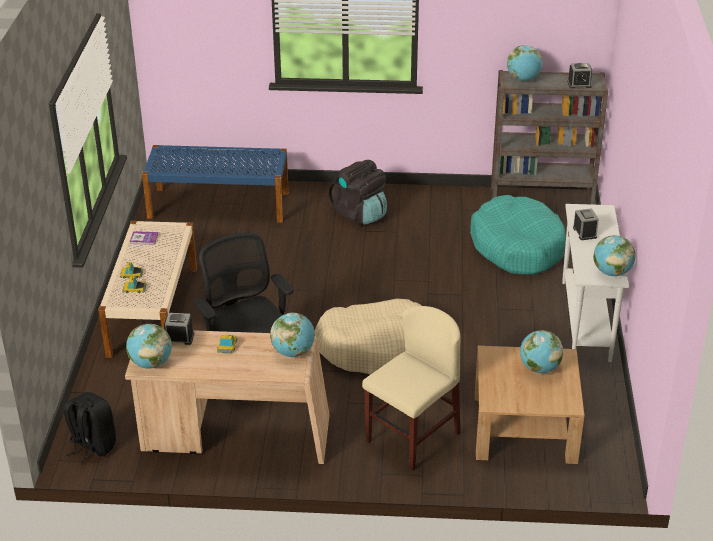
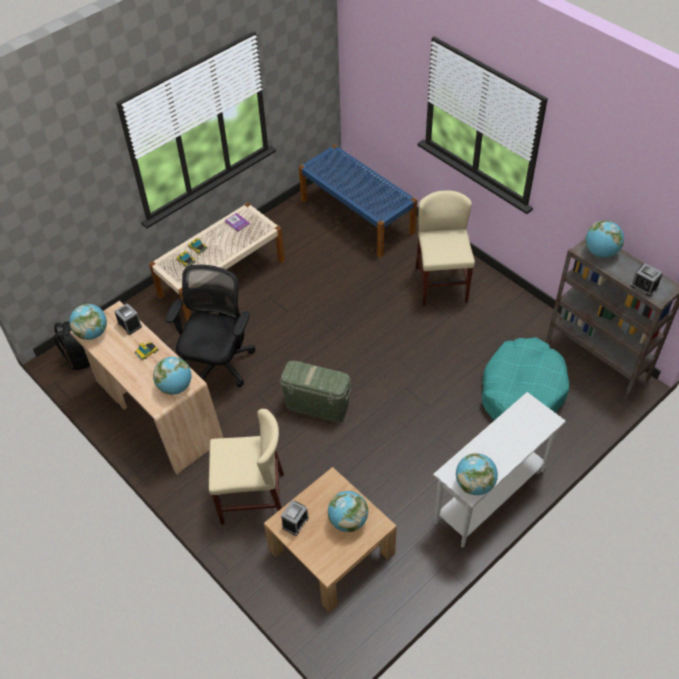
camera: 45 degrees right, 15 degrees up
(360, 214) = (441, 284): black backpack -> beige chair
(375, 346) = (317, 405): beige dog bed -> green storage box
(584, 232) = (504, 430): alarm clock -> alarm clock (295, 522)

